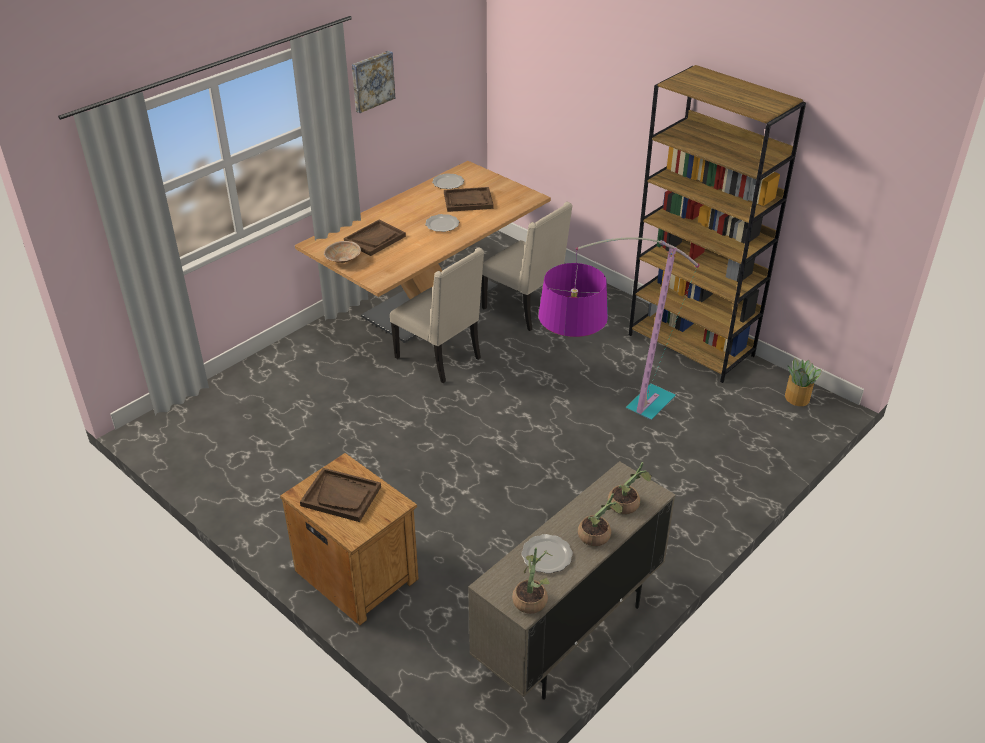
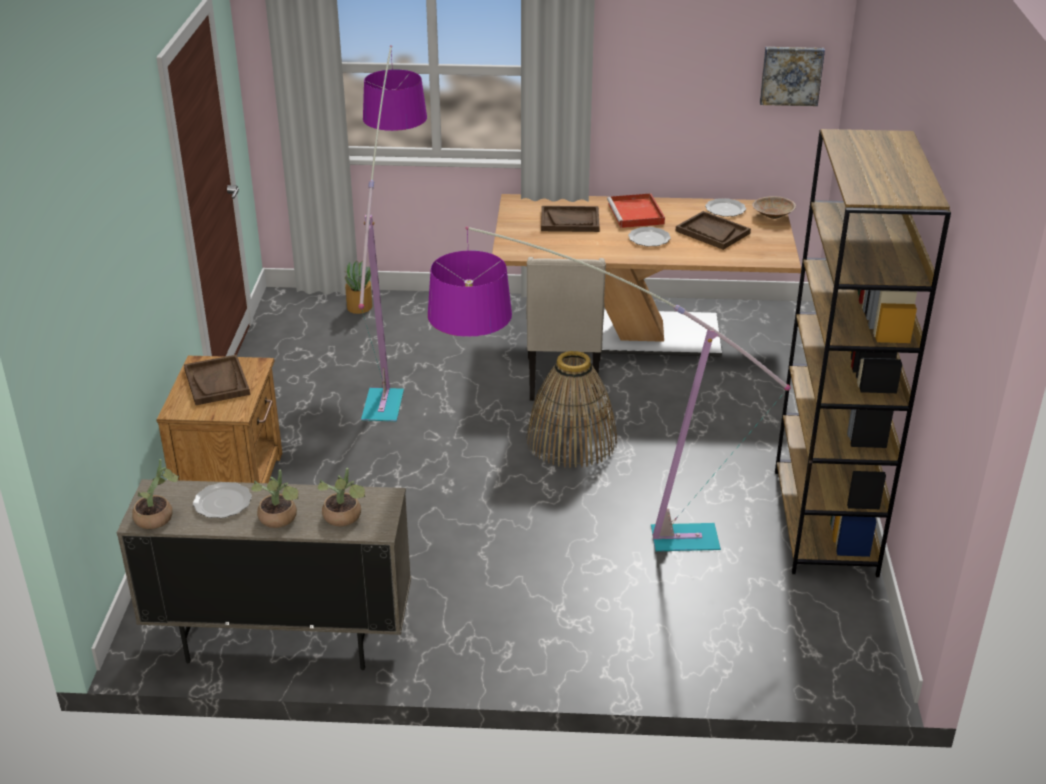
camera: 50 degrees right, 5 degrees down
(303, 409) = (396, 351): none -> floor lamp
(342, 260) = (513, 223): beige bowl -> beige bowl (772, 216)
(372, 81) = (645, 48): picture -> picture (791, 75)
(405, 213) = (636, 214): none -> red tray
(507, 390) = (571, 440): none -> basket
(525, 309) = (713, 389): beige chair -> none
(797, 398) = (850, 644): potted plant -> potted plant (359, 307)

